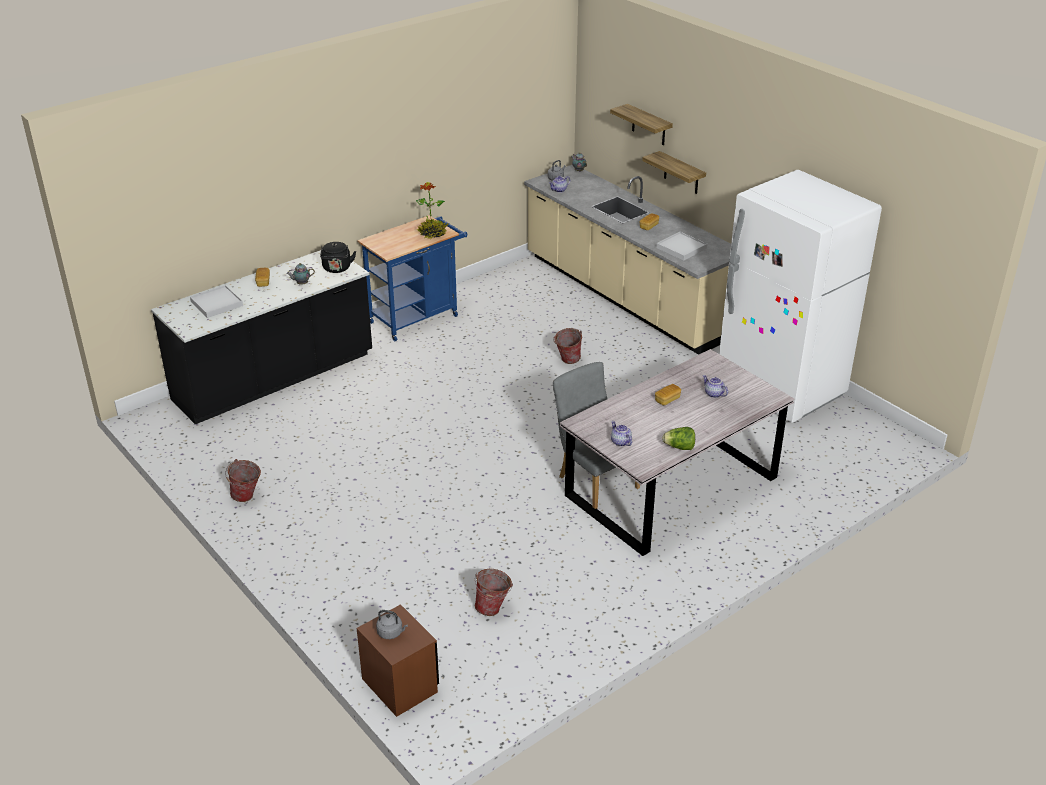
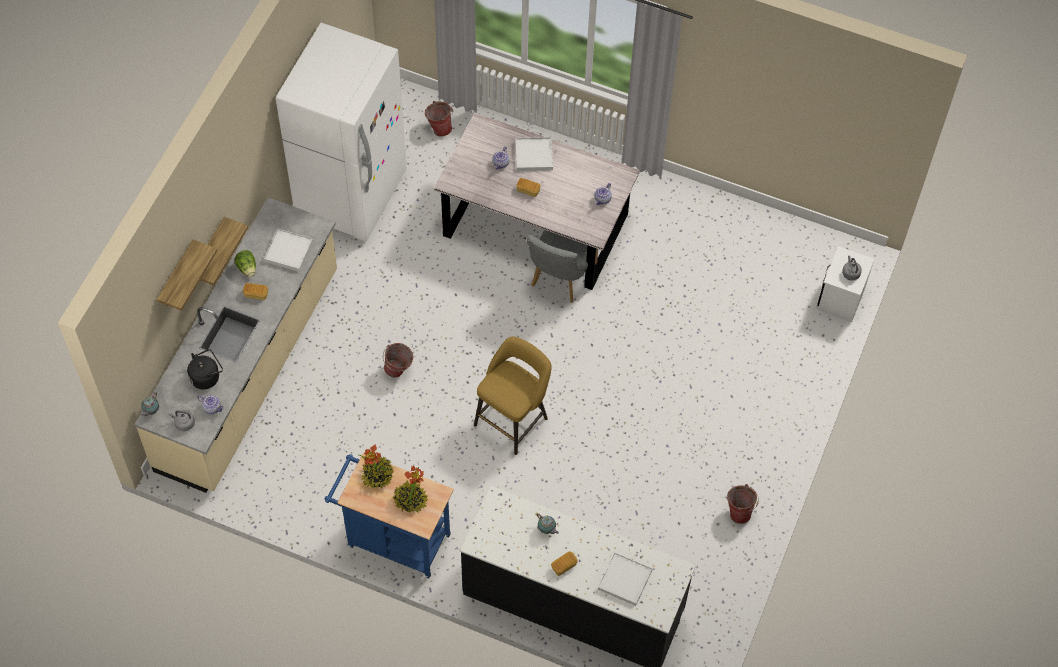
camera: 120 degrees left, 25 degrees up
(337, 269) = (502, 516): black kettle -> black kettle (206, 377)
(397, 241) = (410, 500): none -> potted plant
(400, 685) = (841, 298): brown nightstand -> white nightstand
(466, 403) = (513, 419): none -> yellow stool
(493, 608) = (739, 279): bucket -> bucket (439, 127)
(679, 447) = (585, 161): lettuce -> lettuce (247, 268)
(710, 417) = (534, 155): none -> white tray

